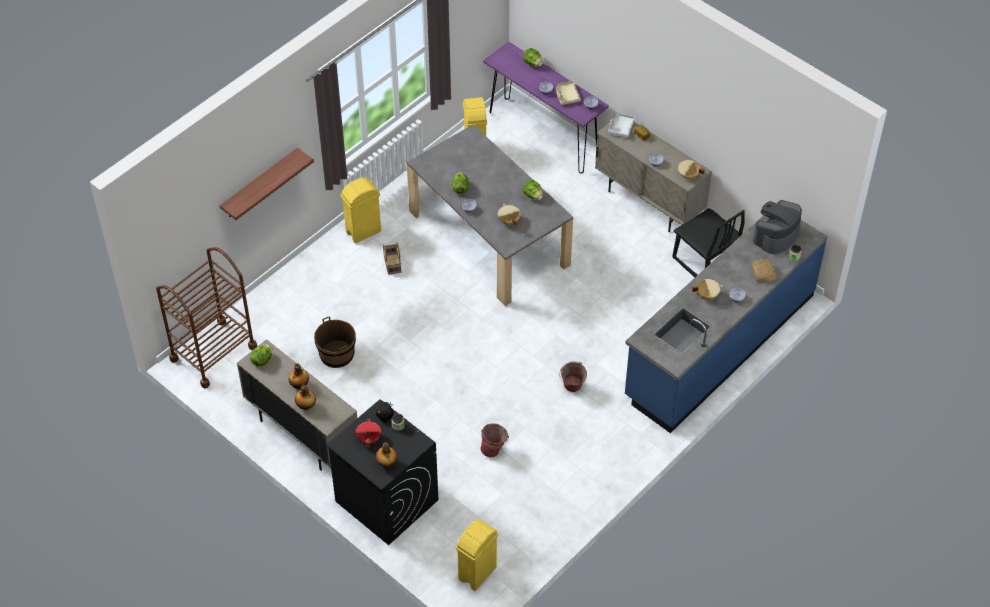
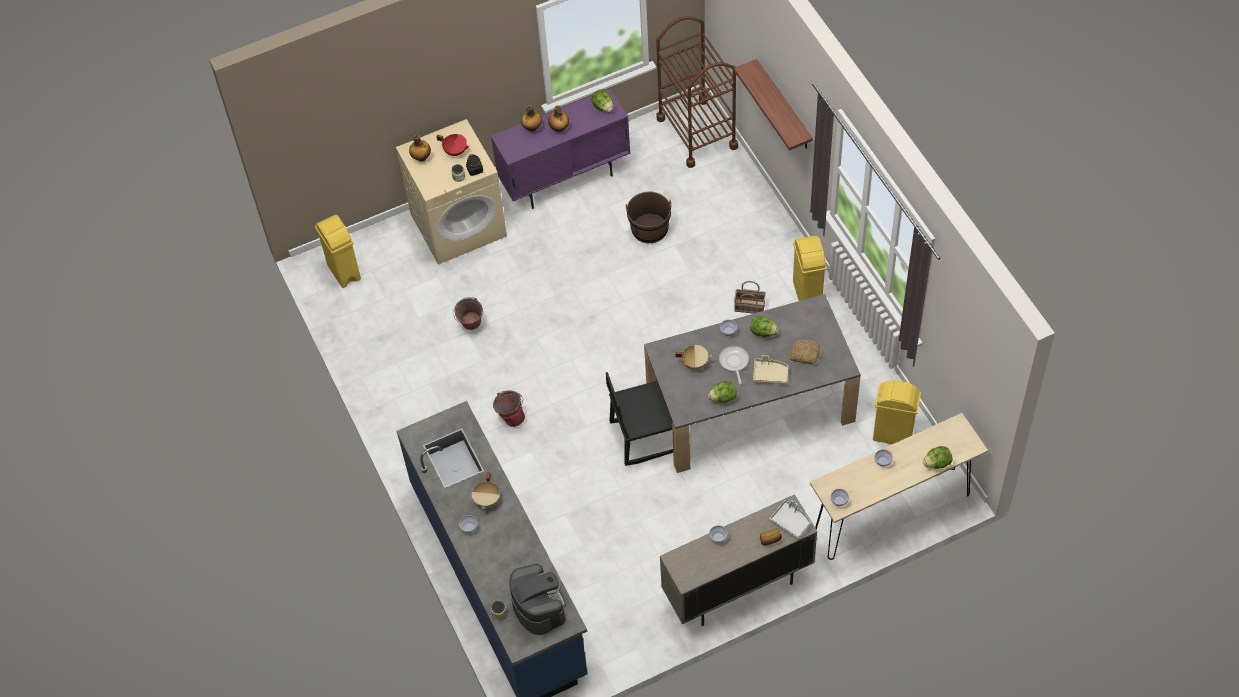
camera: 115 degrees right, 5 degrees up
(303, 435) = (565, 179): beige cabinet -> purple cabinet
(386, 500) = (459, 224): black washing machine -> beige washing machine
(496, 198) = (734, 362): none -> frying pan
(543, 135) = (892, 514): purple console table -> beige console table
(567, 96) = (866, 481): beige tray -> beige tray (770, 374)
(688, 176) = (683, 564): beige cooking pot -> none
(704, 262) = (623, 613): black chair -> black chair (645, 436)
(763, 273) = (490, 570): bread -> bread (804, 354)

